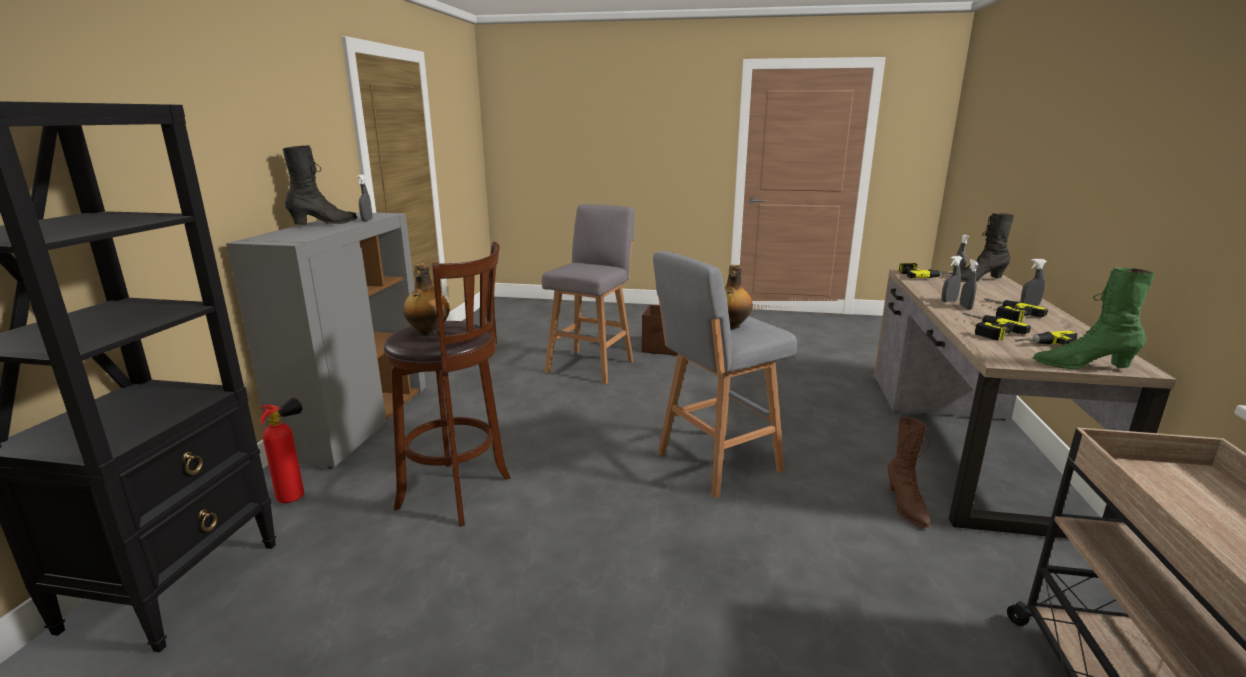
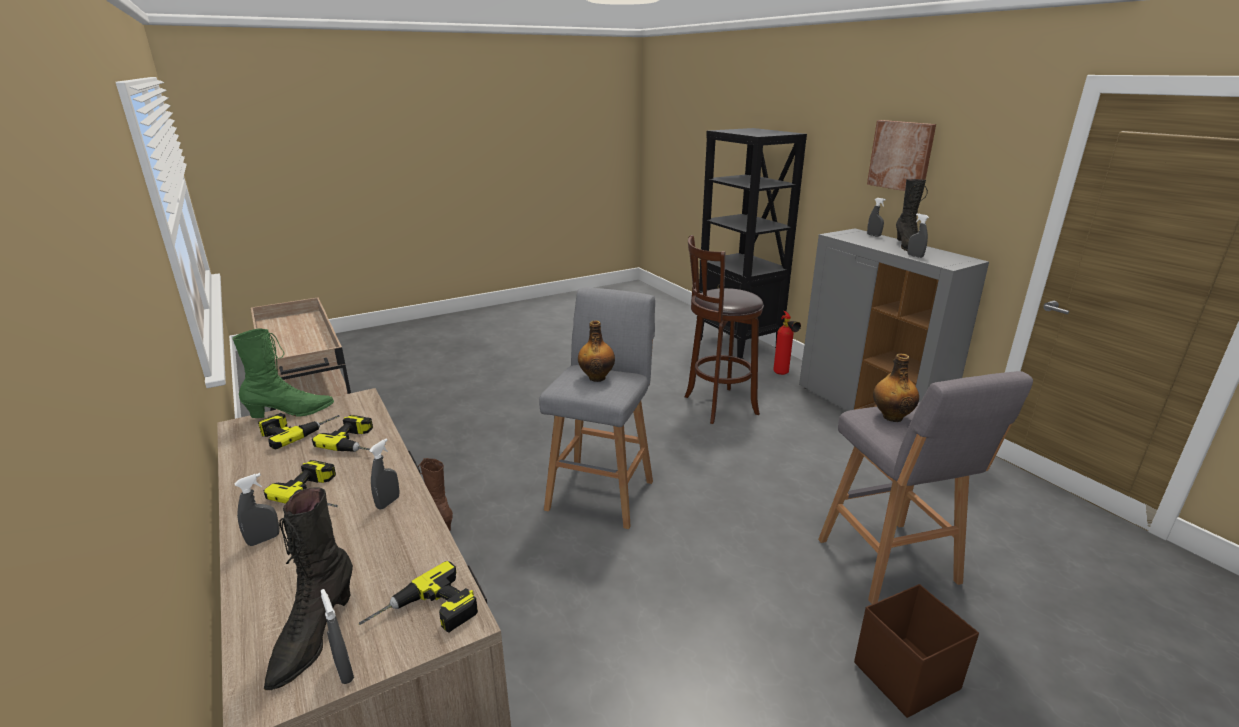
camera: 140 degrees right, 5 degrees up
(238, 124) = (901, 156): none -> picture
(428, 333) = (726, 292): bottle -> bottle (891, 416)
(965, 307) = (368, 491): grey spray bottle -> grey spray bottle (873, 235)
(976, 280) = (313, 637): black boot -> black boot turned 150 degrees clockwise

